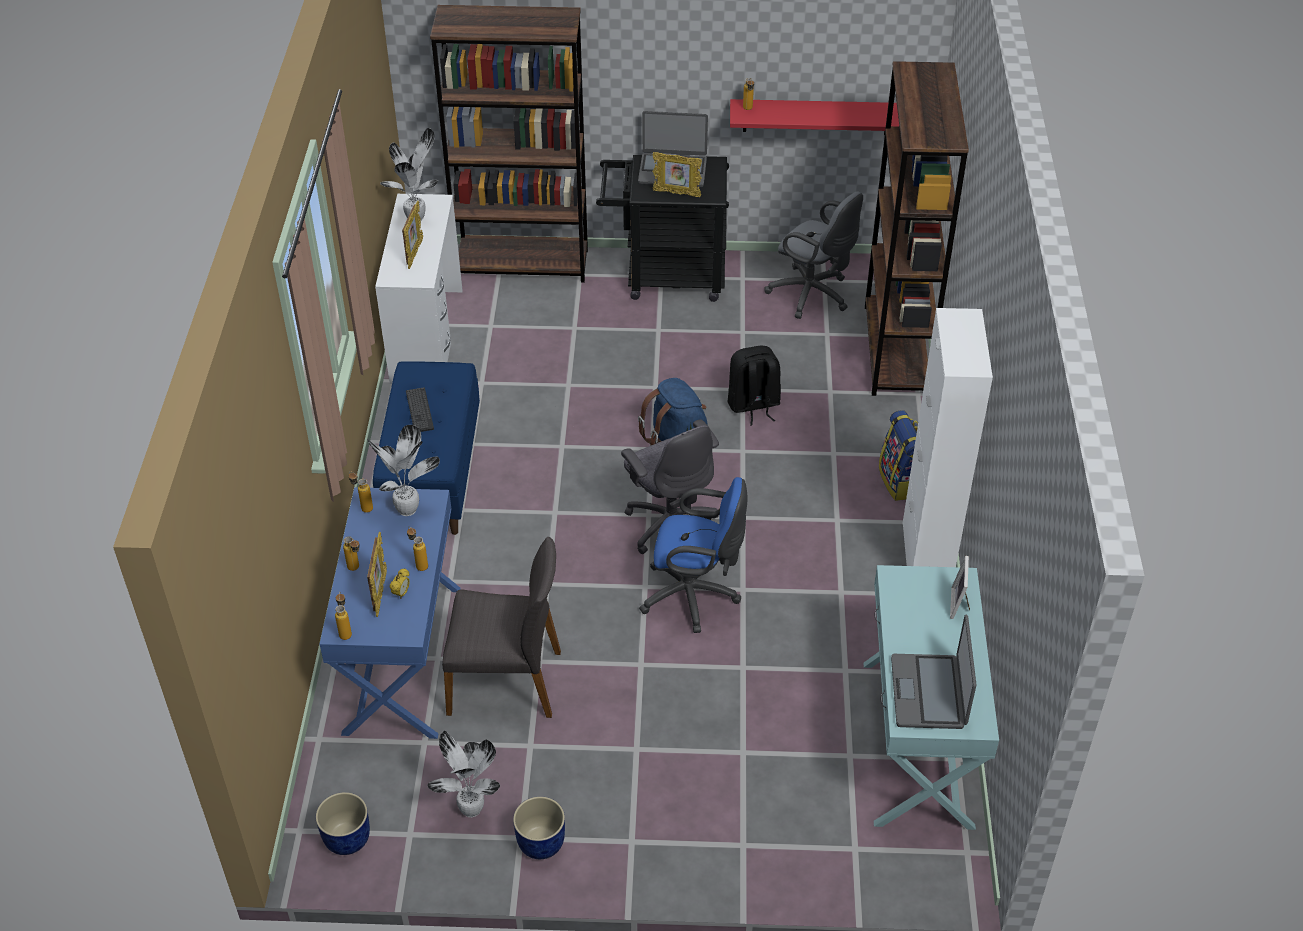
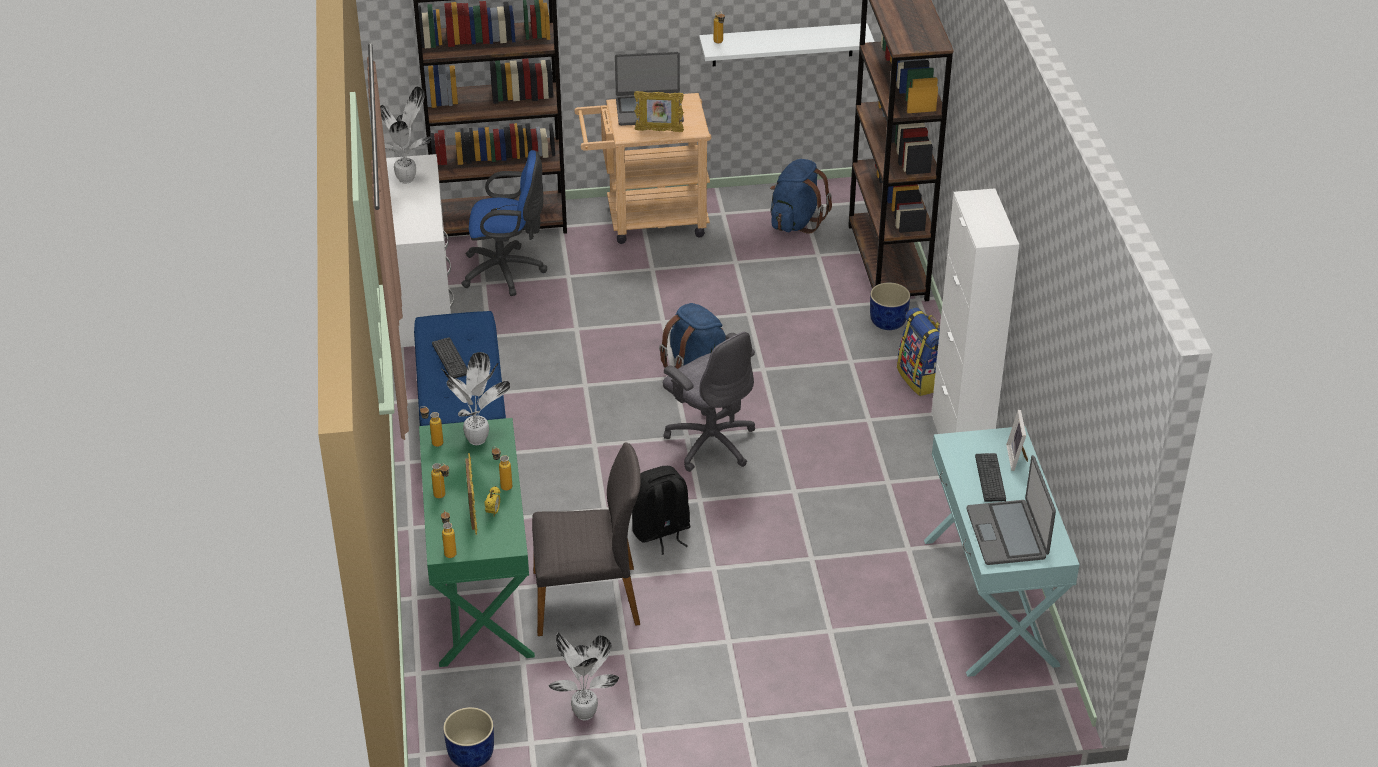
camera: 10 degrees left, 5 degrees down
(401, 658) = (479, 592): blue desk -> green desk
(414, 254) = (415, 212): picture frame -> none
(540, 842) = (658, 732): blue planter -> blue planter (887, 322)
(665, 277) = (646, 219): black cart -> beige cart
(694, 596) = (749, 502): blue office chair -> blue office chair (507, 271)
(753, 405) = (763, 327): black backpack -> black backpack (661, 532)
(813, 295) = (796, 221): grey office chair -> blue backpack
(816, 116) = (783, 44): red shelf -> white shelf
(925, 624) = (990, 478): none -> keyboard

